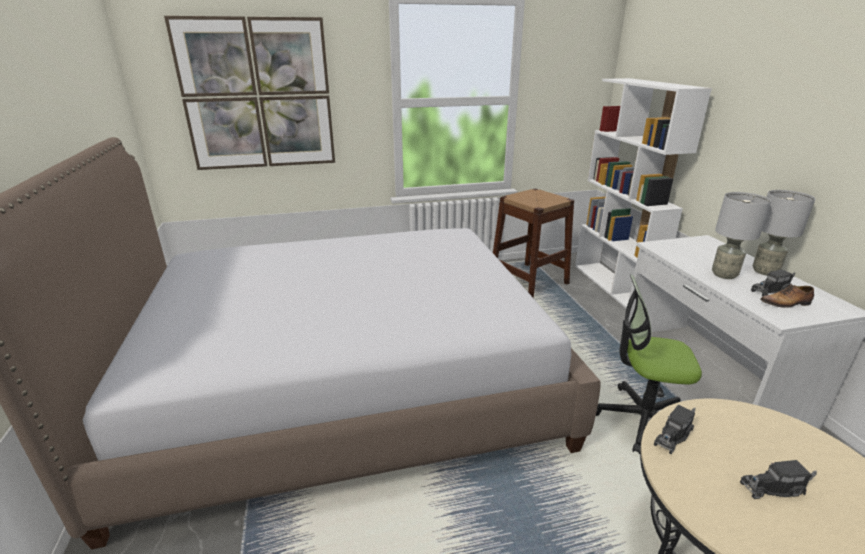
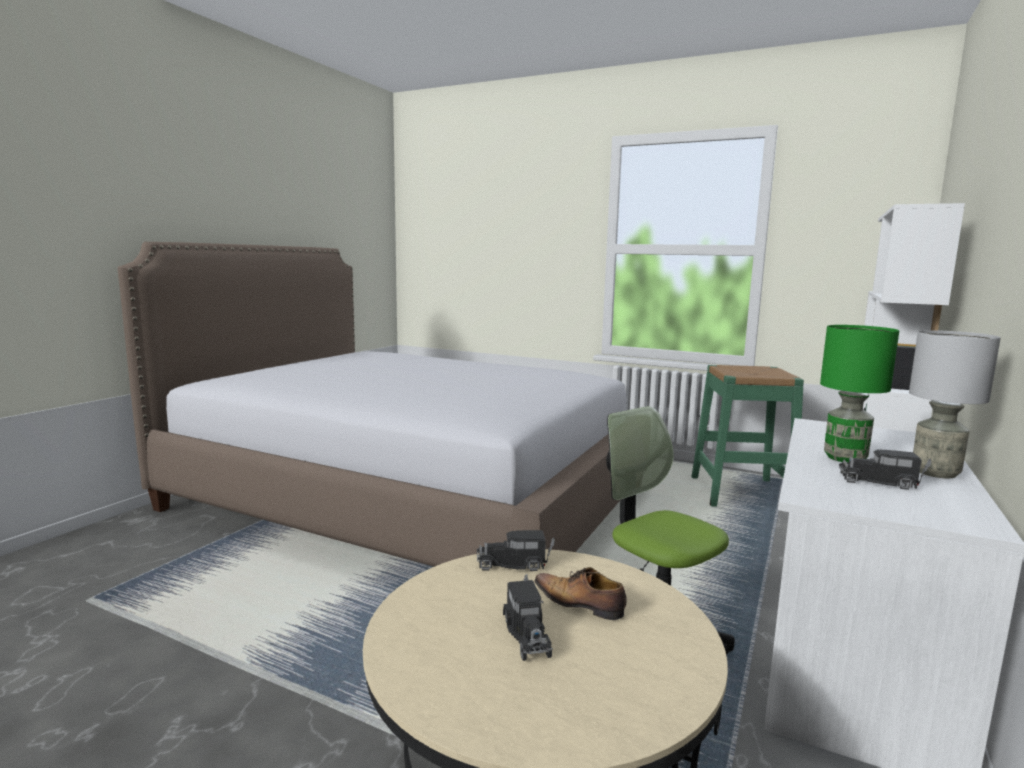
camera: 40 degrees right, 15 degrees down
(258, 95) = (484, 236): picture -> none
(528, 280) = (741, 492): brown stool -> green stool
(724, 275) = (846, 458): grey table lamp -> green table lamp
(773, 488) = (527, 633): toy truck -> toy truck turned 135 degrees counterclockwise
(786, 303) = (868, 494): shoe -> shoe (579, 603)

